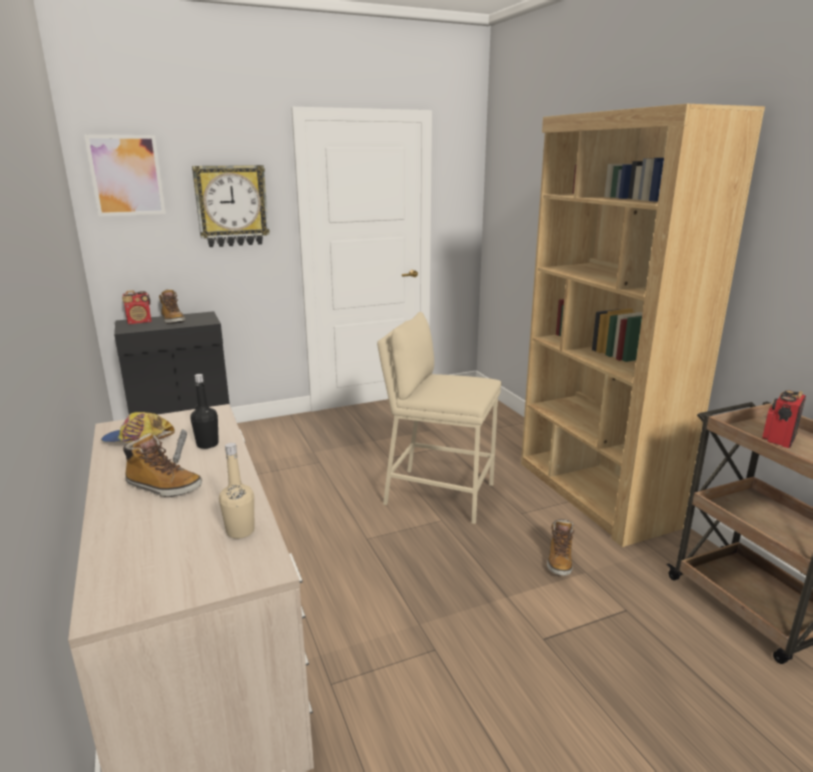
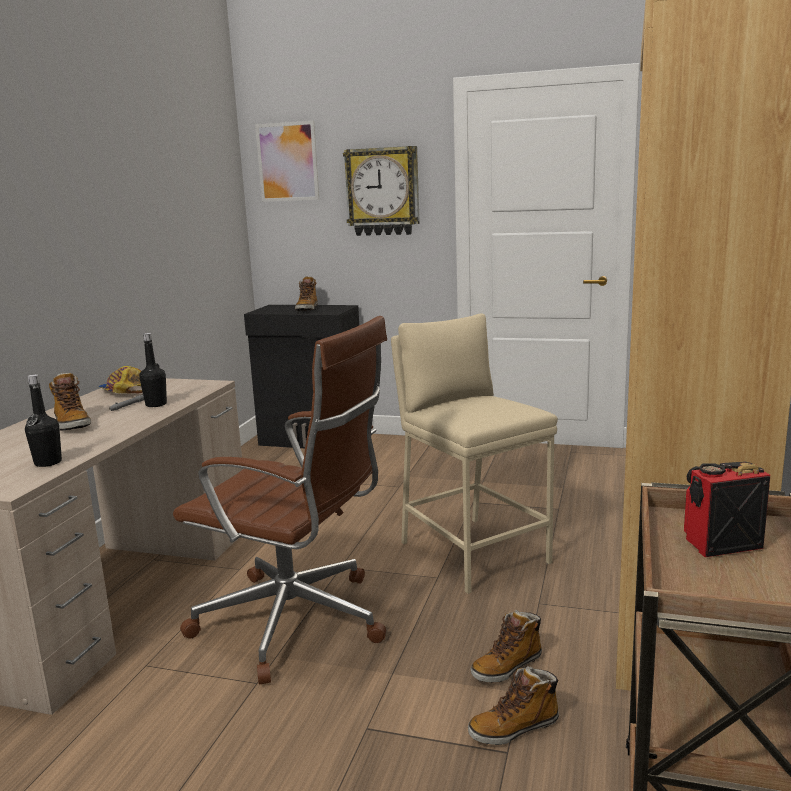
camera: 40 degrees right, 5 degrees down
(140, 322) = (281, 307): radio -> none
(240, 531) = (48, 462): beige bottle -> black bottle
(397, 593) = (297, 623): none -> brown office chair
(611, 594) = (514, 728): none -> boot

